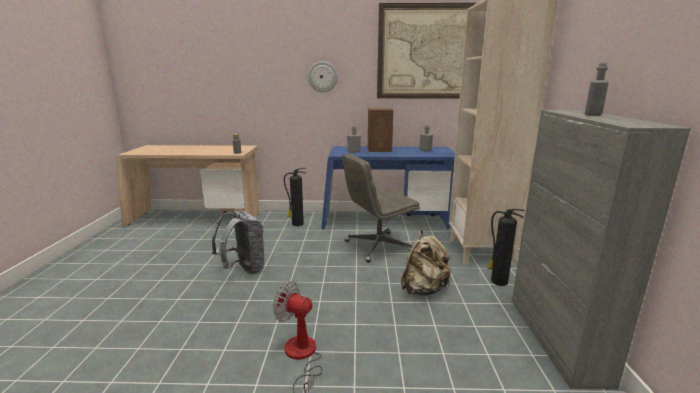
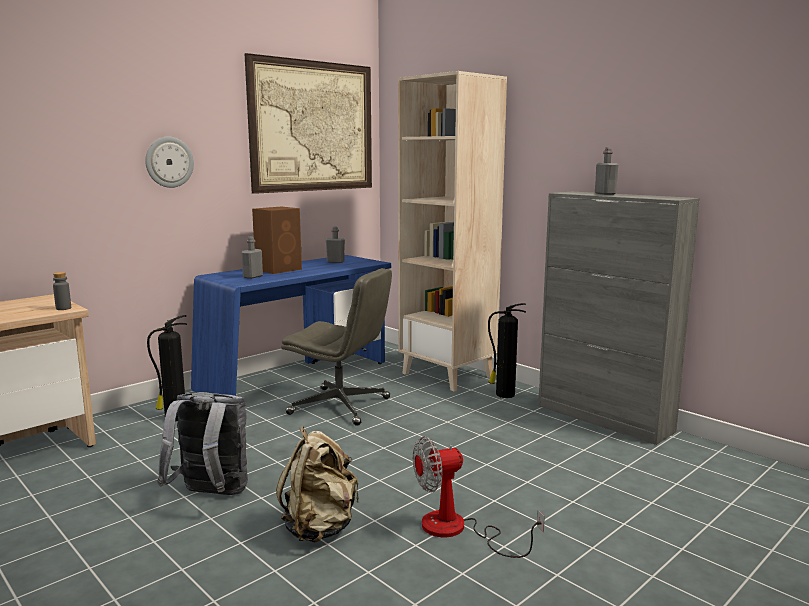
camera: 45 degrees left, 5 degrees down
(378, 247) = (341, 406): grey office chair -> grey office chair turned 90 degrees counterclockwise
(424, 289) = (458, 426): beige backpack -> beige backpack (320, 527)

